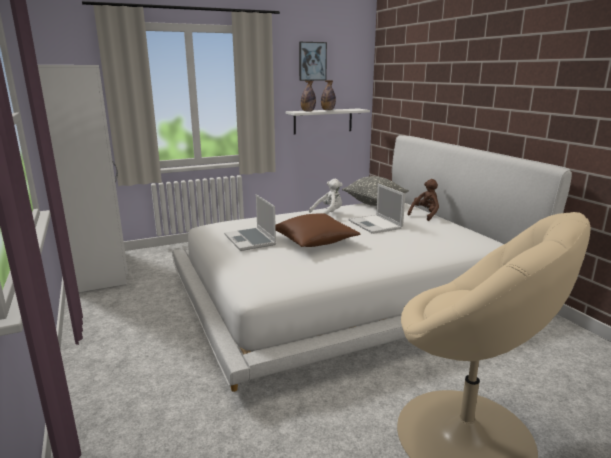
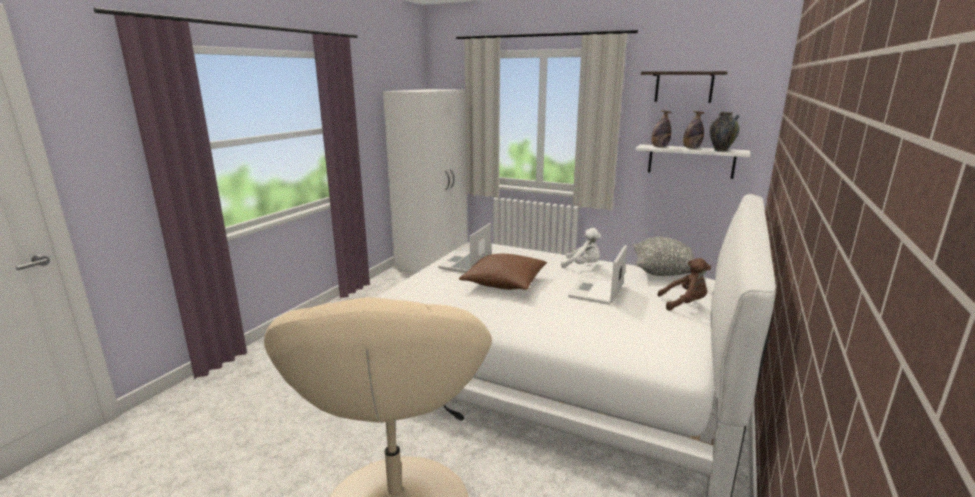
camera: 50 degrees right, 0 degrees up
(312, 61) = (684, 87): picture -> shelf
(348, 109) = (721, 150): none -> vase

